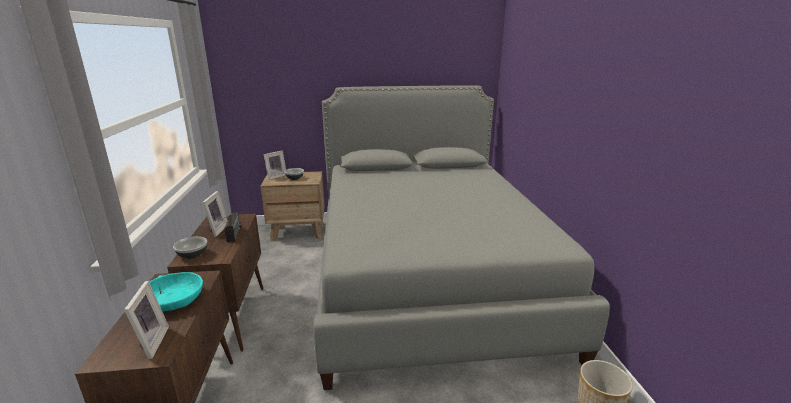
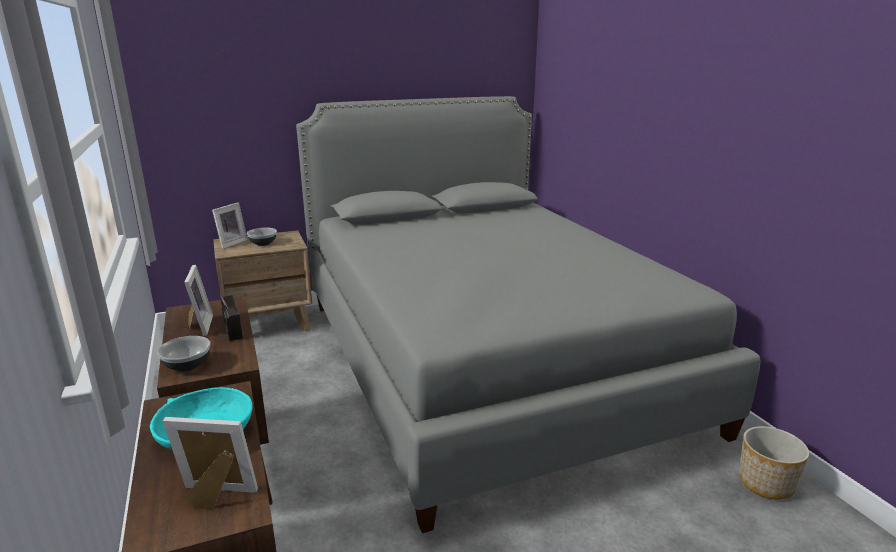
camera: 15 degrees left, 0 degrees up
(149, 343) = (215, 498): picture frame -> picture frame turned 60 degrees counterclockwise

